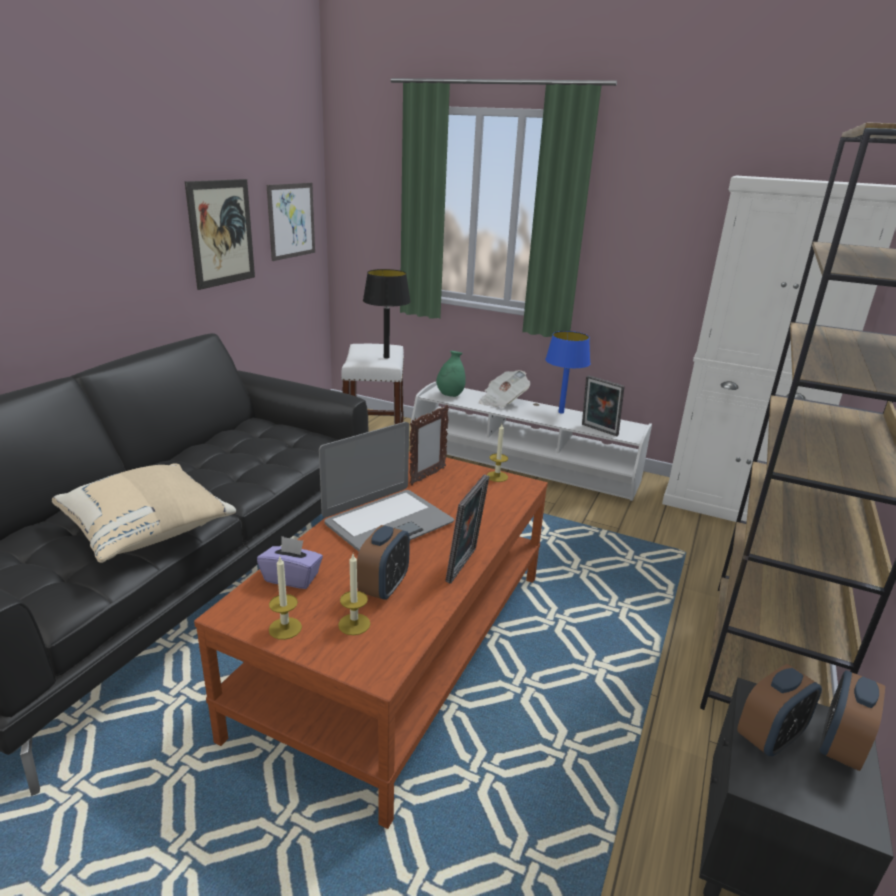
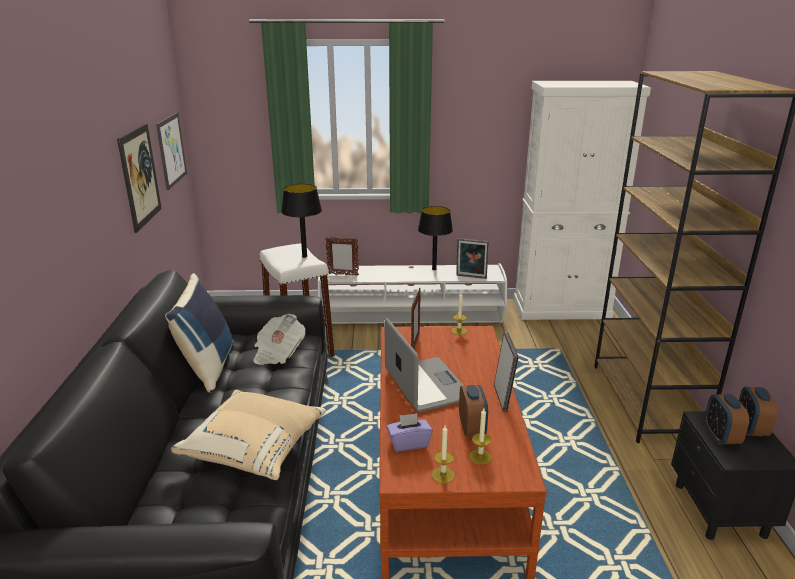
camera: 25 degrees left, 0 degrees up
(204, 442) = (208, 367): none -> blue pillow
(387, 522) = (426, 385): laptop -> laptop turned 45 degrees counterclockwise
(450, 395) = (343, 274): green vase -> picture frame
(502, 401) = (386, 270): newspaper -> newspaper (278, 353)
(561, 412) = (434, 269): blue table lamp -> black table lamp
(769, 737) = (721, 436): alarm clock -> alarm clock turned 150 degrees clockwise

